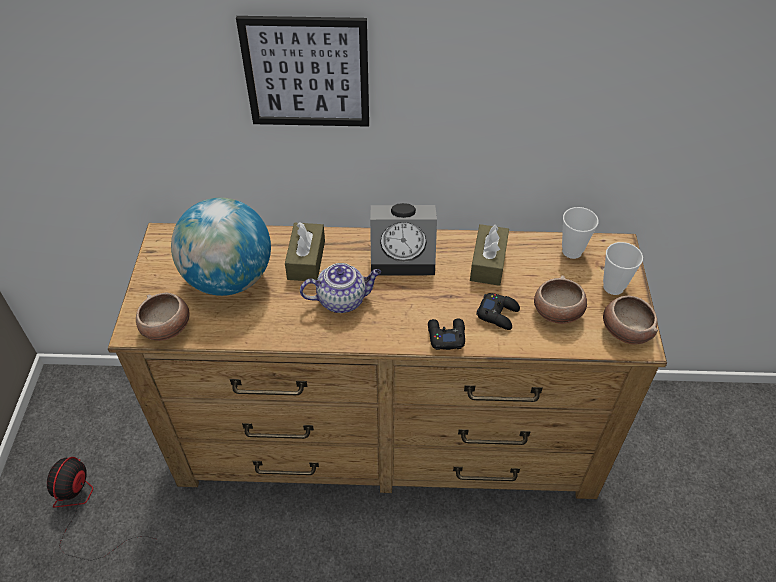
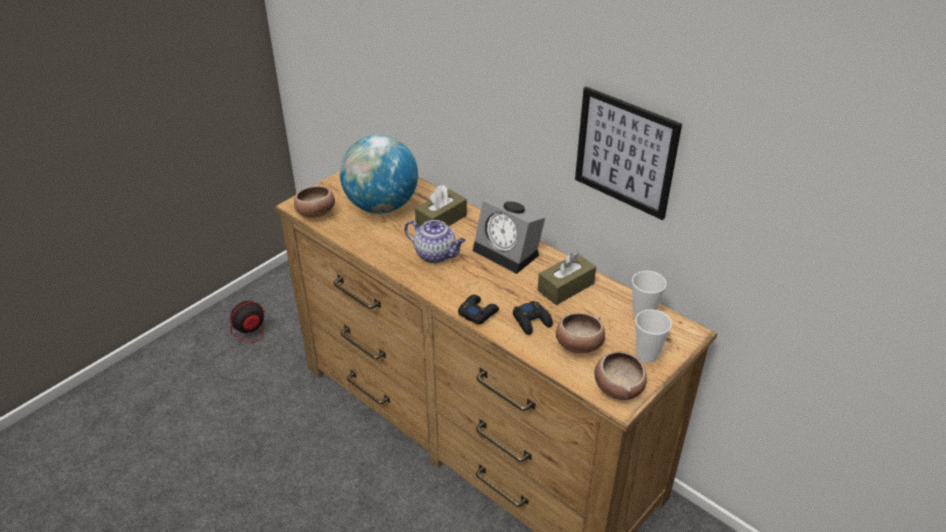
camera: 40 degrees right, 10 degrees down
(306, 72) = (481, 66): picture -> picture (625, 152)

